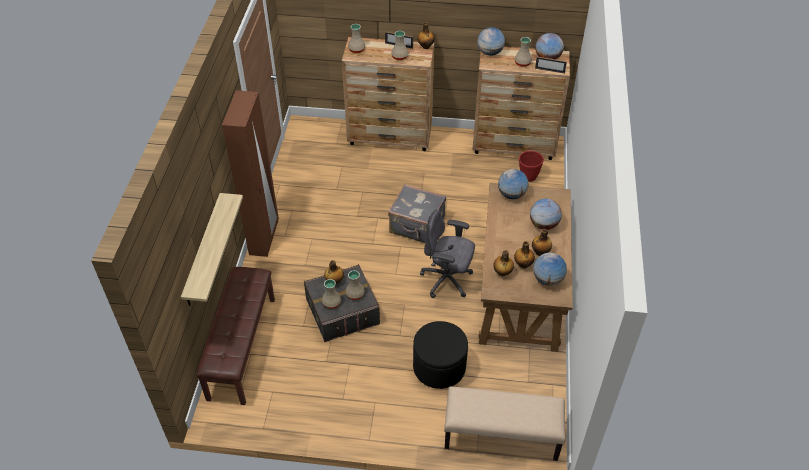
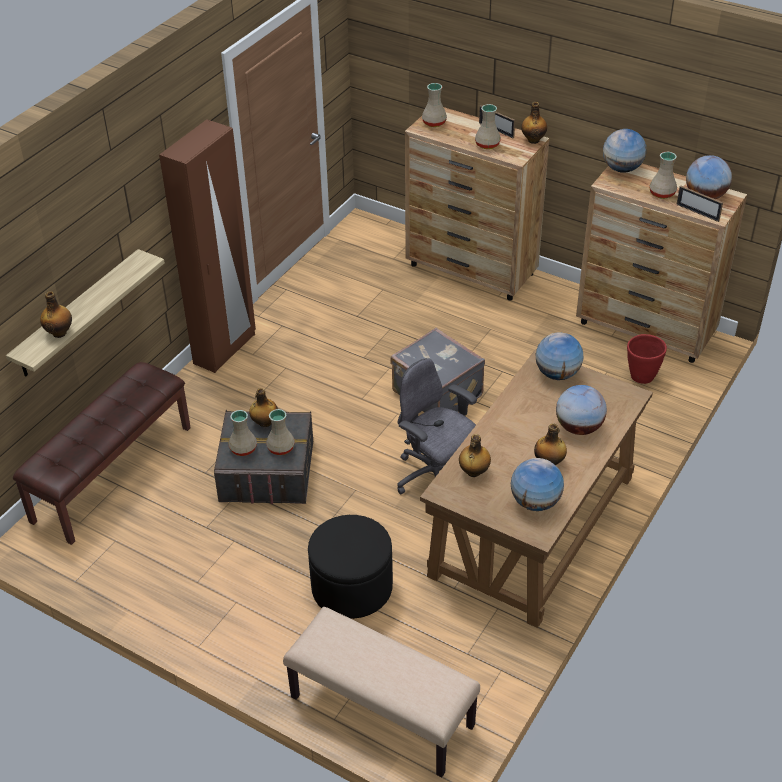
camera: 25 degrees right, 5 degrees down
(523, 264) = (512, 471): bottle -> bottle (60, 332)

